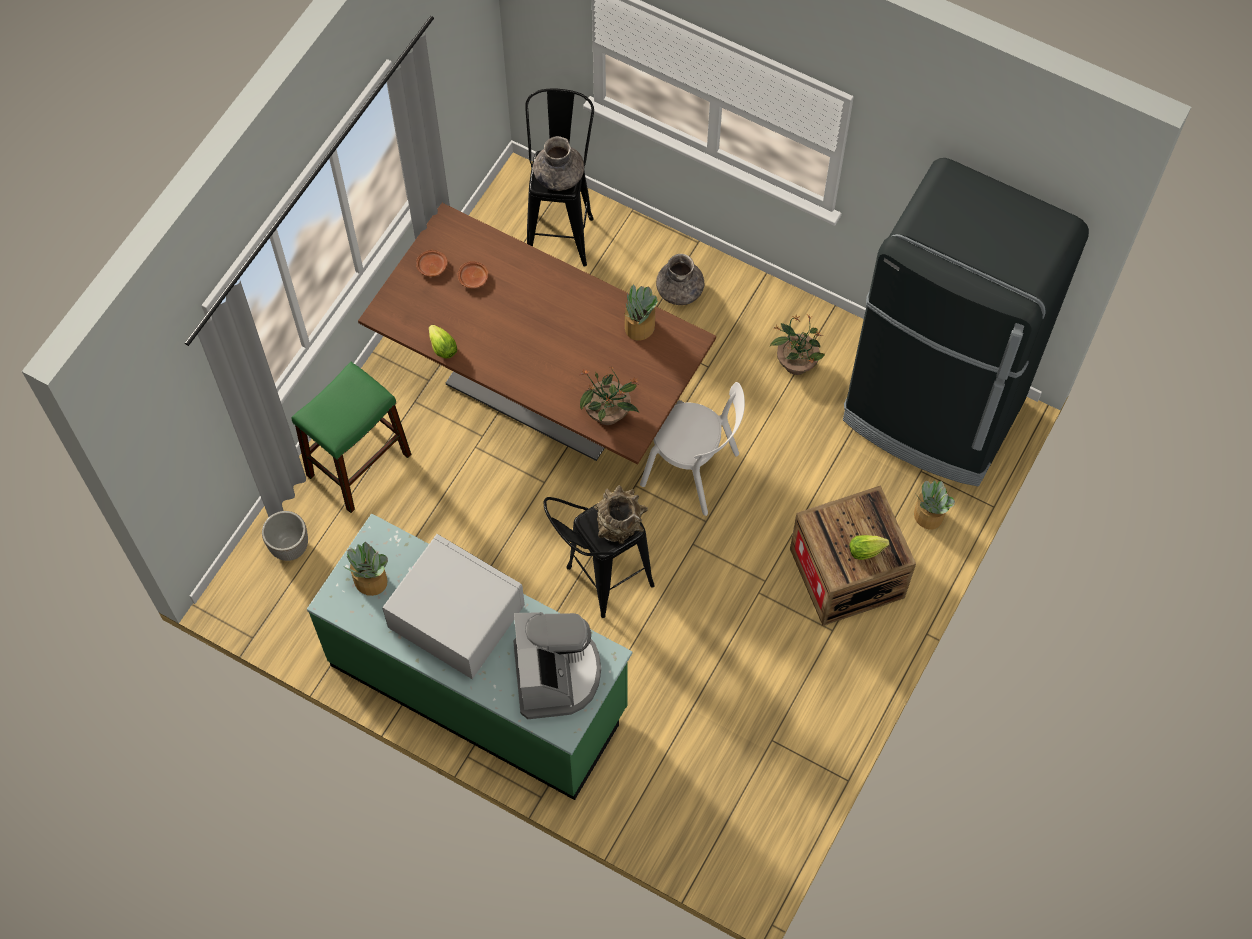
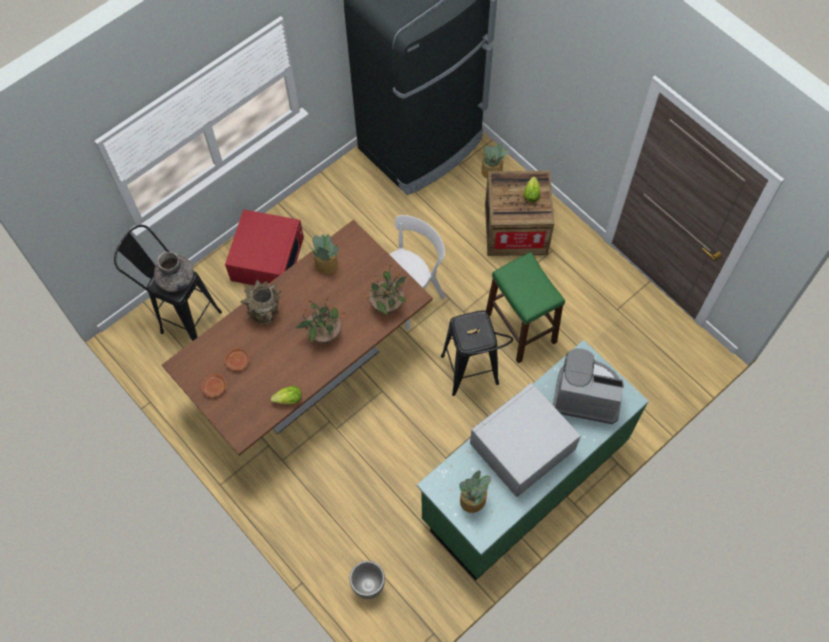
camera: 70 degrees left, 0 degrees up
(359, 465) = (318, 515): green stool -> green stool (520, 328)
(620, 527) = (478, 324): brown vase -> brown vase (265, 311)
(680, 290) = (268, 259): grey vase -> red microwave
(796, 363) = (353, 208): potted plant -> potted plant (324, 334)

